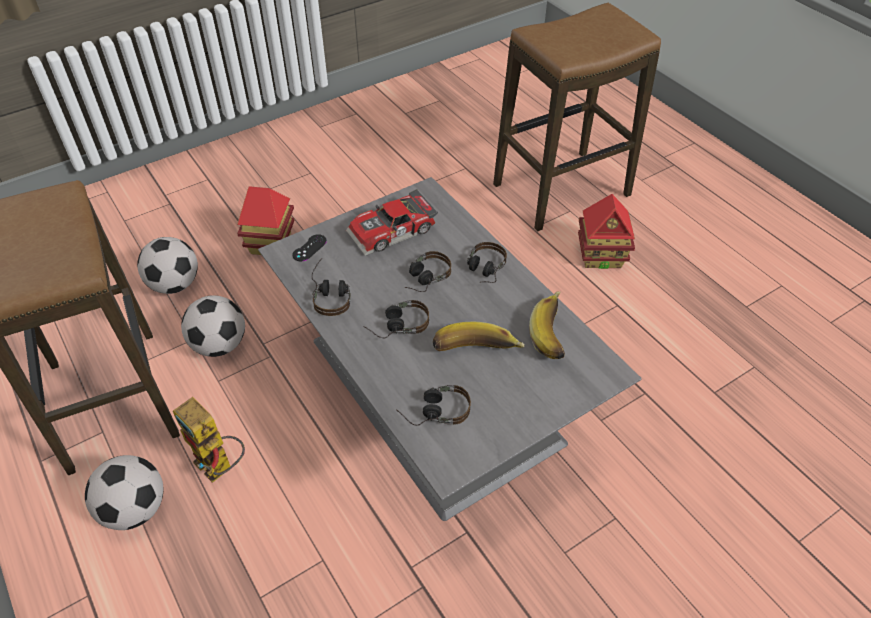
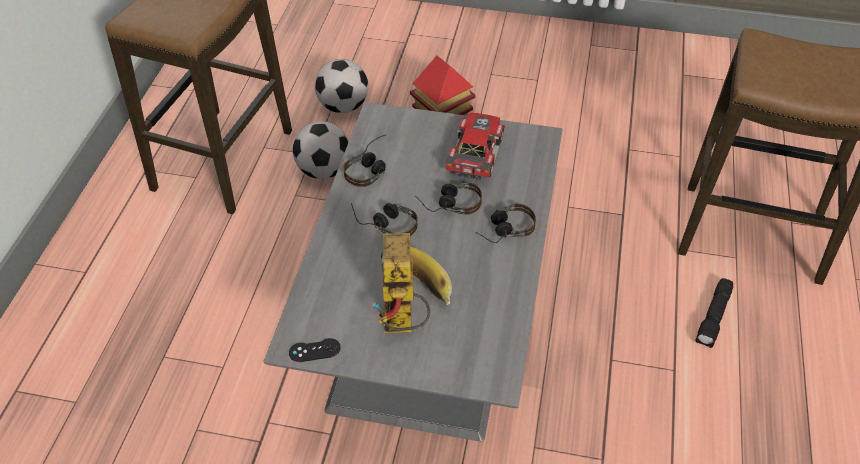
camera: 45 degrees right, 0 degrees up
(135, 509) = (160, 241): football -> none
(220, 467) = (233, 255): toy robot -> toy robot (403, 325)
(309, 248) = (398, 124): black game controller -> black game controller (314, 350)
(393, 232) = (473, 153): toy car -> toy car turned 90 degrees clockwise
(433, 411) = (332, 301): headphones -> none
(554, 334) = (493, 318): banana -> none
(601, 256) = (714, 318): toy house -> black flashlight

